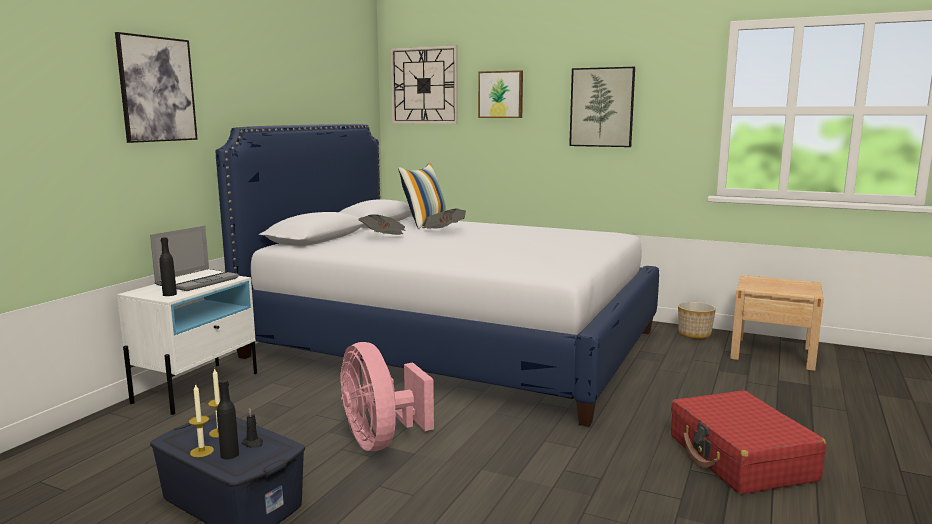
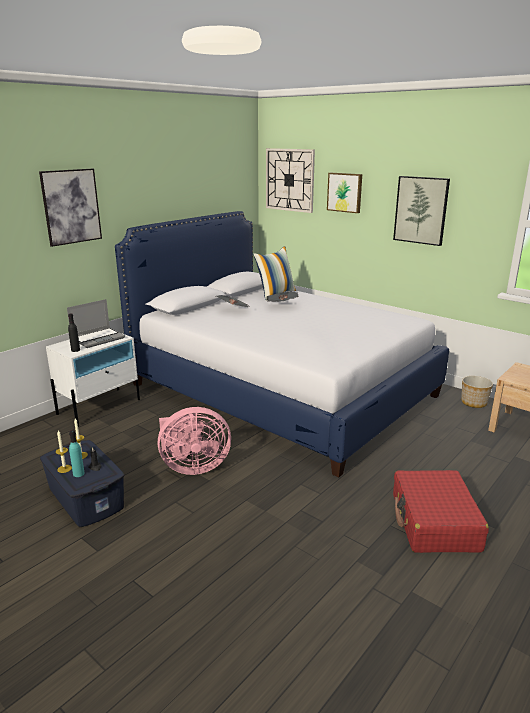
camera: 15 degrees right, 10 degrees up
(229, 454) = (78, 474): black bottle -> turquoise bottle
(381, 440) = (193, 467): pink fan -> pink fan turned 90 degrees counterclockwise

